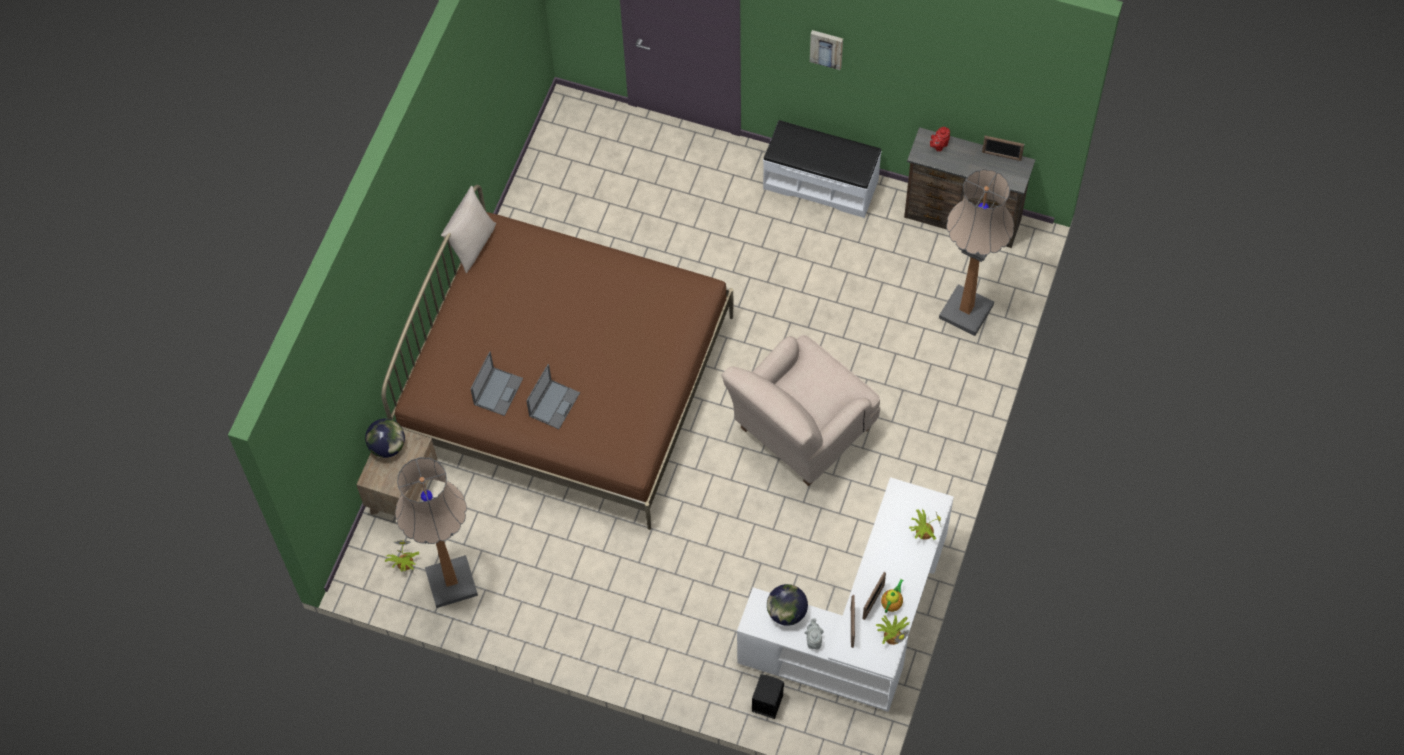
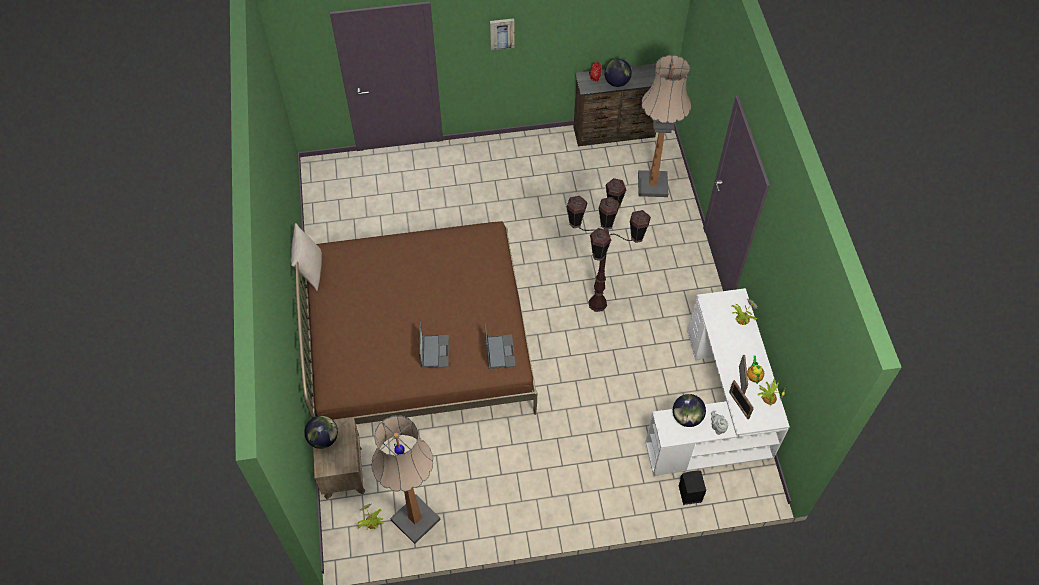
camera: 30 degrees left, 5 degrees down
(498, 391) = (388, 360): laptop -> laptop (499, 351)
(801, 432) = (597, 304): beige armchair -> brown floor lamp
(821, 184) = (513, 148): white bench -> none
(963, 163) = (616, 82): none -> globe
(1001, 156) = (638, 69): picture frame -> none

